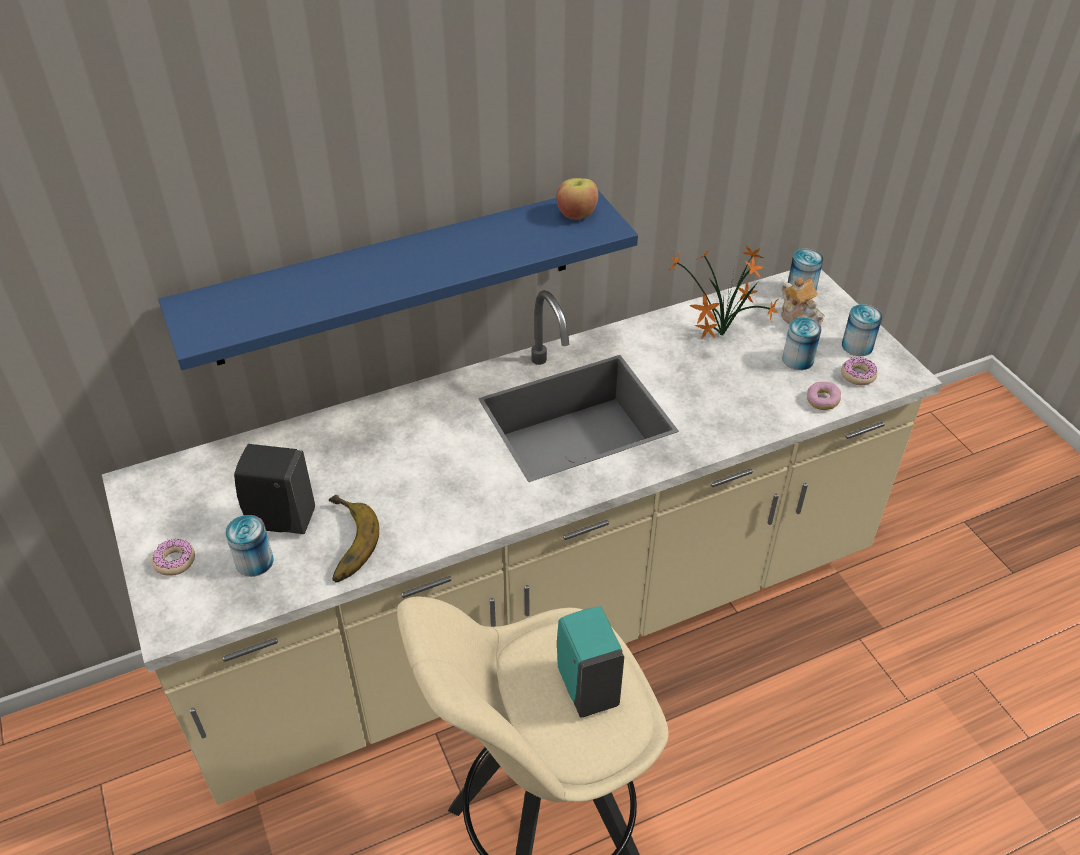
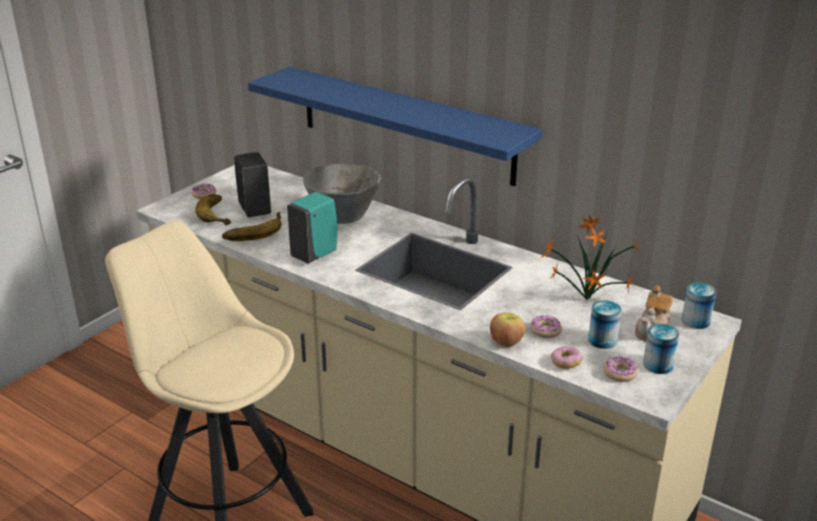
camera: 60 degrees right, 15 degrees down
(254, 561) = (220, 213): can -> banana
(384, 441) = (343, 217): none -> grey bowl
(577, 214) = (502, 130): apple -> apple (506, 342)
(586, 686) = (230, 362): turquoise soap dispenser -> turquoise soap dispenser (315, 254)
(758, 388) = (545, 331): none -> donut

